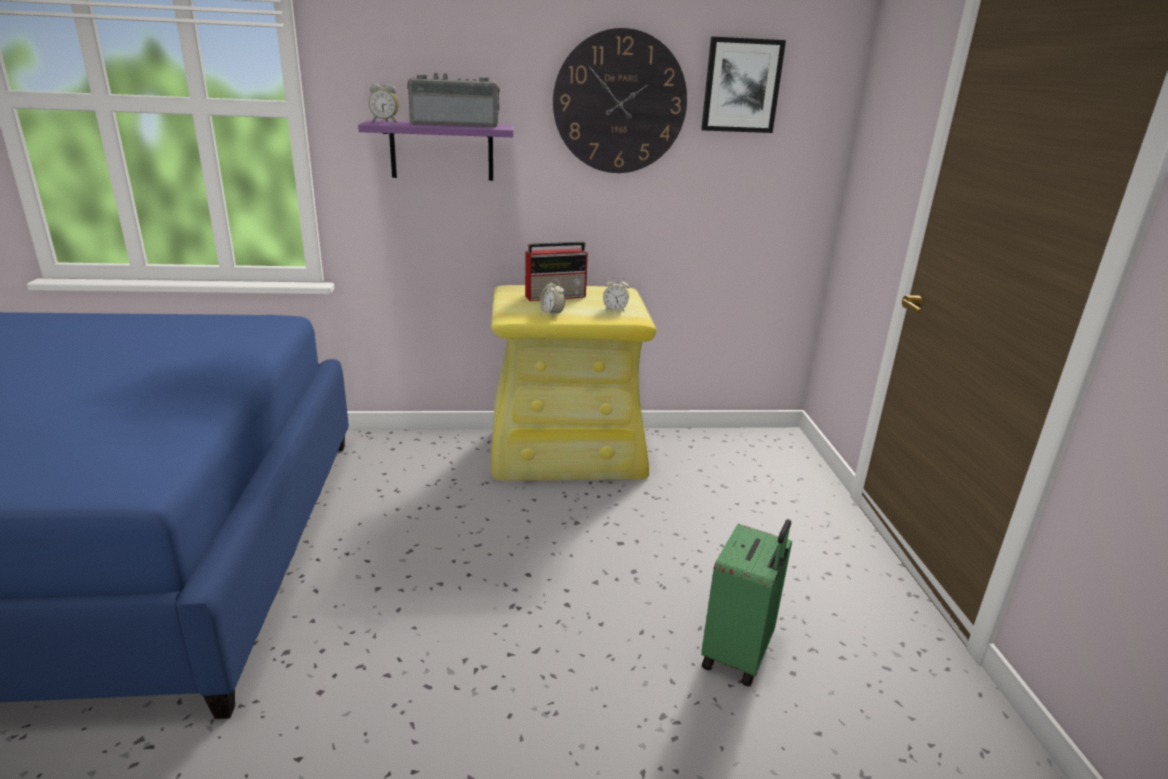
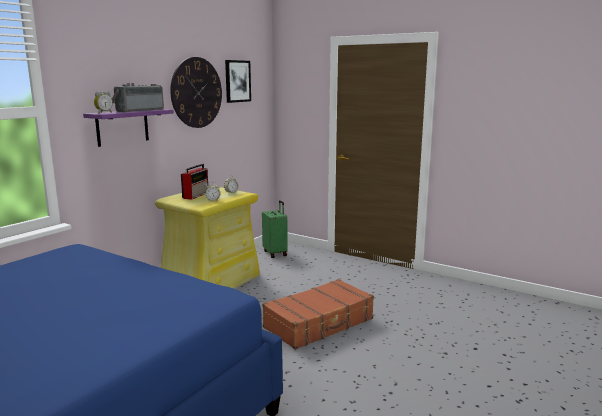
camera: 50 degrees left, 10 degrees down
(557, 625) = (319, 323): none -> brown suitcase
(739, 654) = (376, 299): green suitcase -> green suitcase (275, 253)

